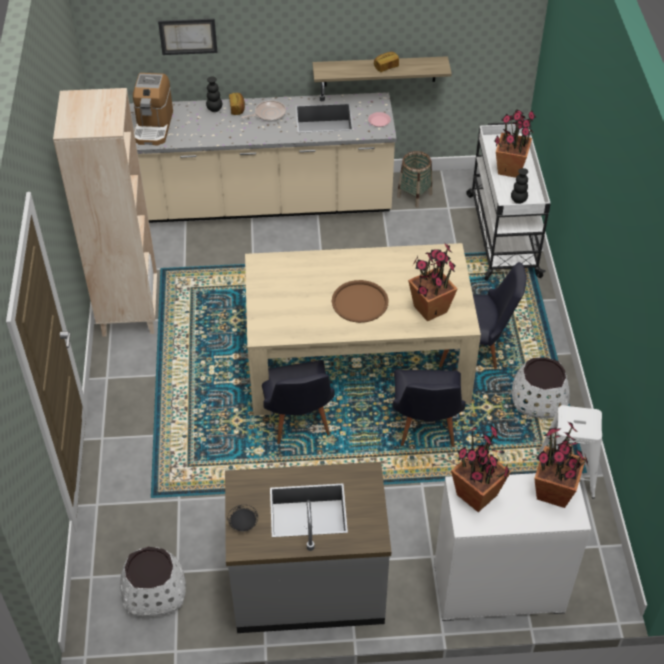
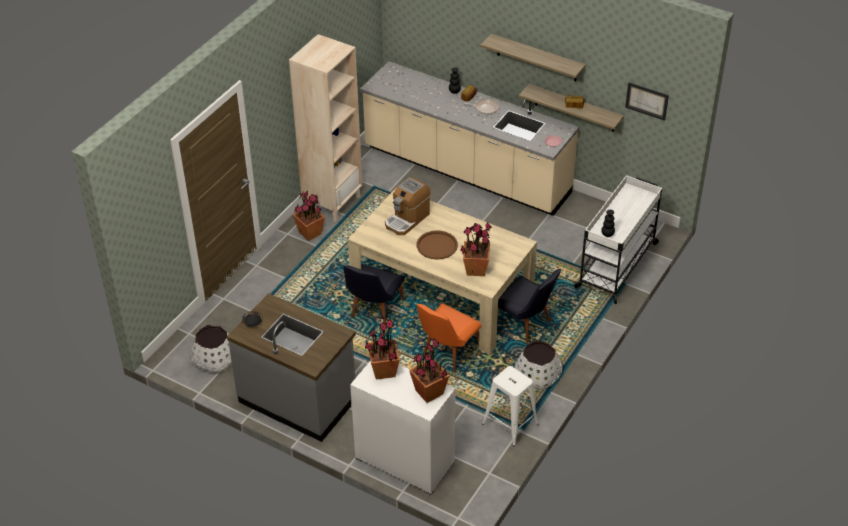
camera: 35 degrees right, 5 degrees down
(153, 126) = (407, 87): coffee machine -> coffee machine (407, 219)
(188, 36) = (449, 34): picture -> picture (647, 101)
(321, 24) = (537, 58): none -> shelf
(414, 195) = (580, 213): basket -> none
(425, 429) = (447, 354): black chair -> orange chair
(510, 169) = (623, 213): potted plant -> potted plant (310, 233)

